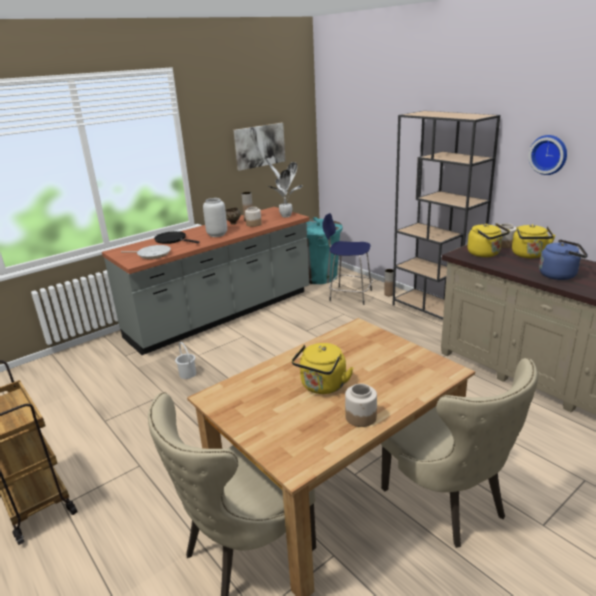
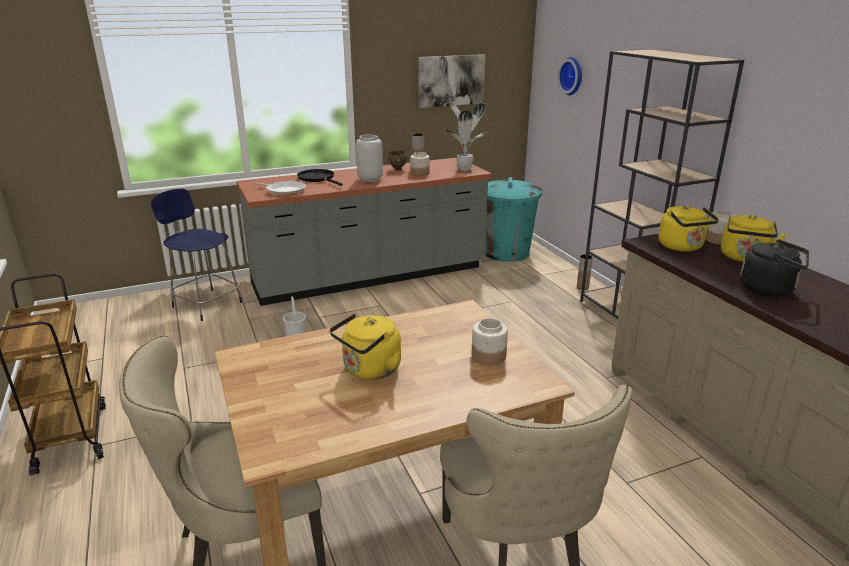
camera: 15 degrees right, 0 degrees up
(349, 295) = (531, 280): blue stool -> blue stool (205, 304)
(361, 417) = (388, 415): jar -> jar (489, 356)
(549, 154) = (802, 120): wall clock -> wall clock (572, 76)
(560, 275) = (770, 290): blue kettle -> black kettle

